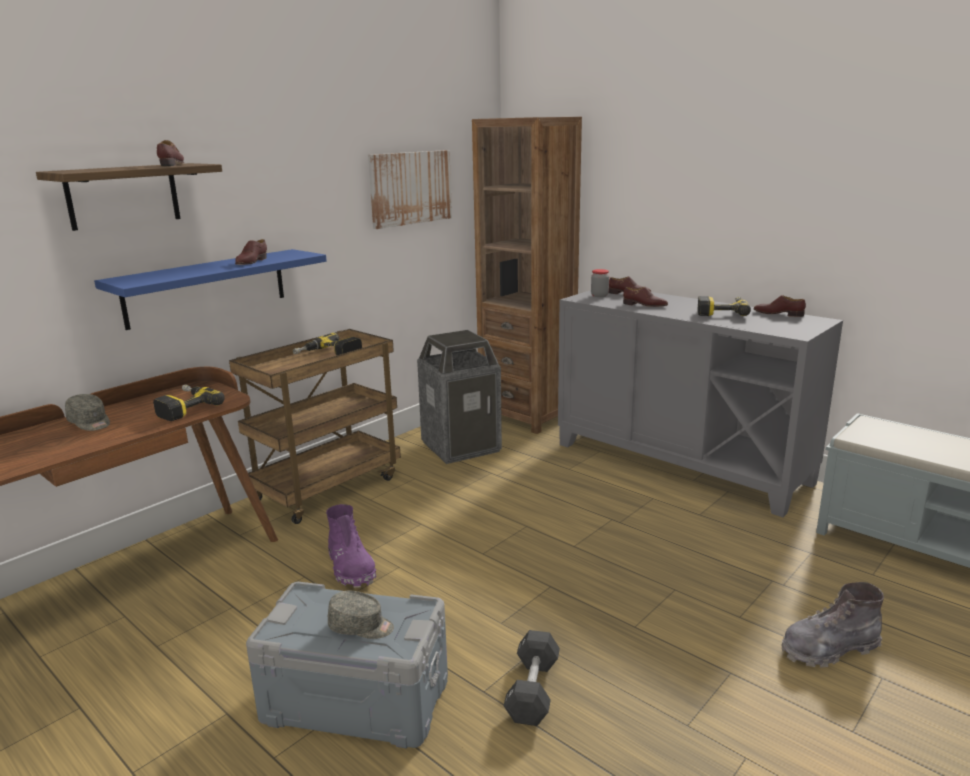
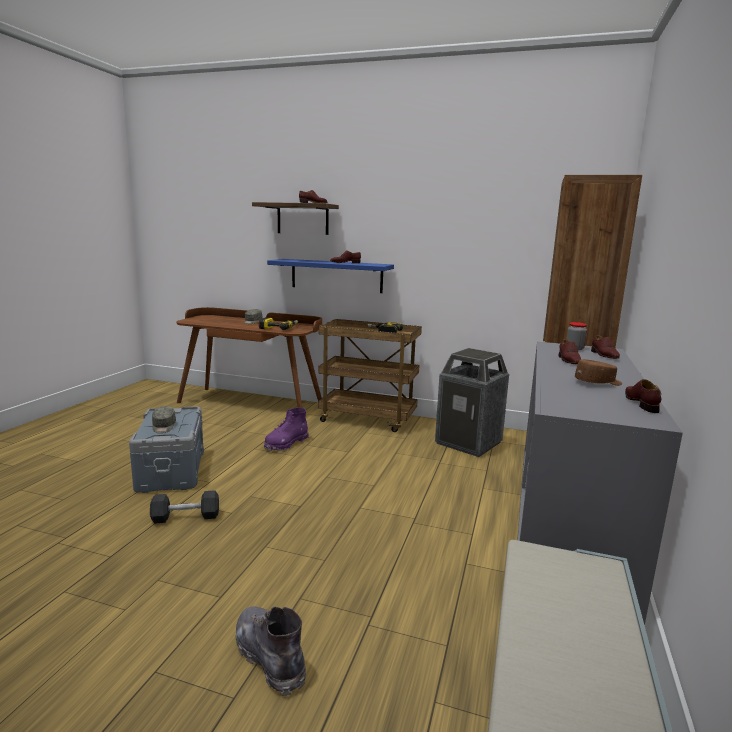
camera: 65 degrees right, 5 degrees down
(410, 188) = (504, 237): picture -> none
(722, 312) = (598, 383): power drill -> brown cap

